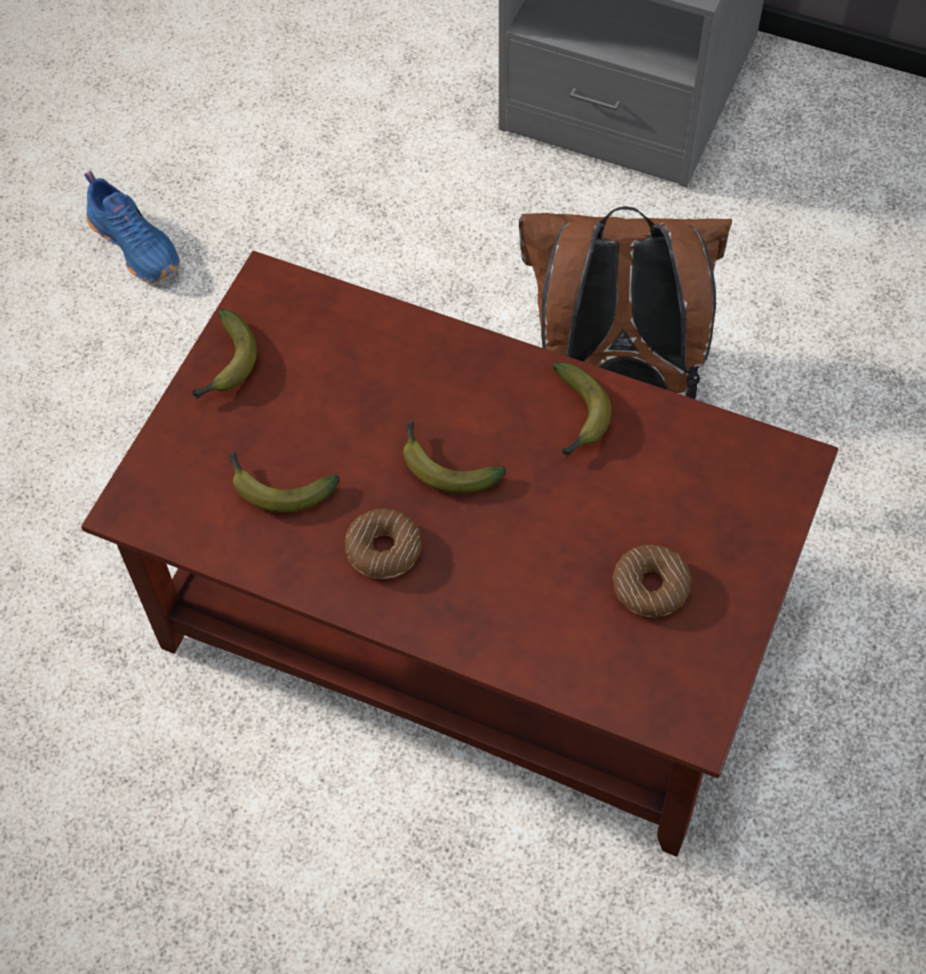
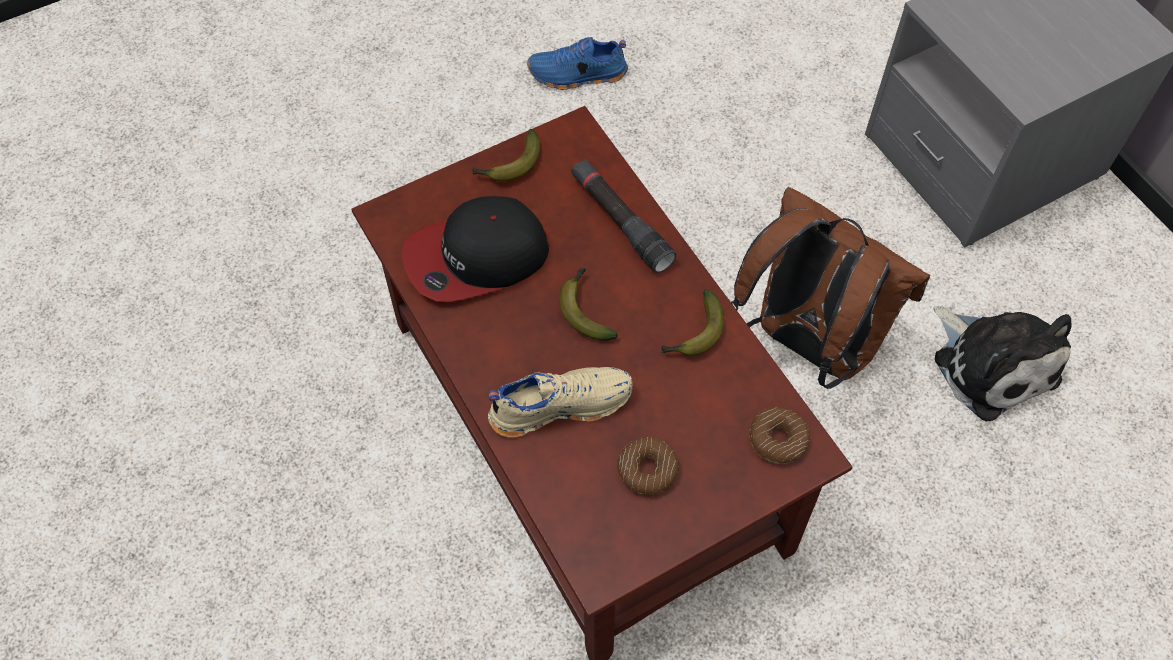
camera: 35 degrees right, 0 degrees up
(137, 244) = (577, 75): blue shoe -> blue shoe turned 90 degrees clockwise
(276, 488) = (476, 257): banana -> cap
(383, 550) = (505, 336): donut -> donut (777, 439)
(401, 350) = (620, 221): none -> black flashlight
(504, 582) = (559, 404): none -> beige shoe
(800, 286) = (991, 363): none -> plush toy

